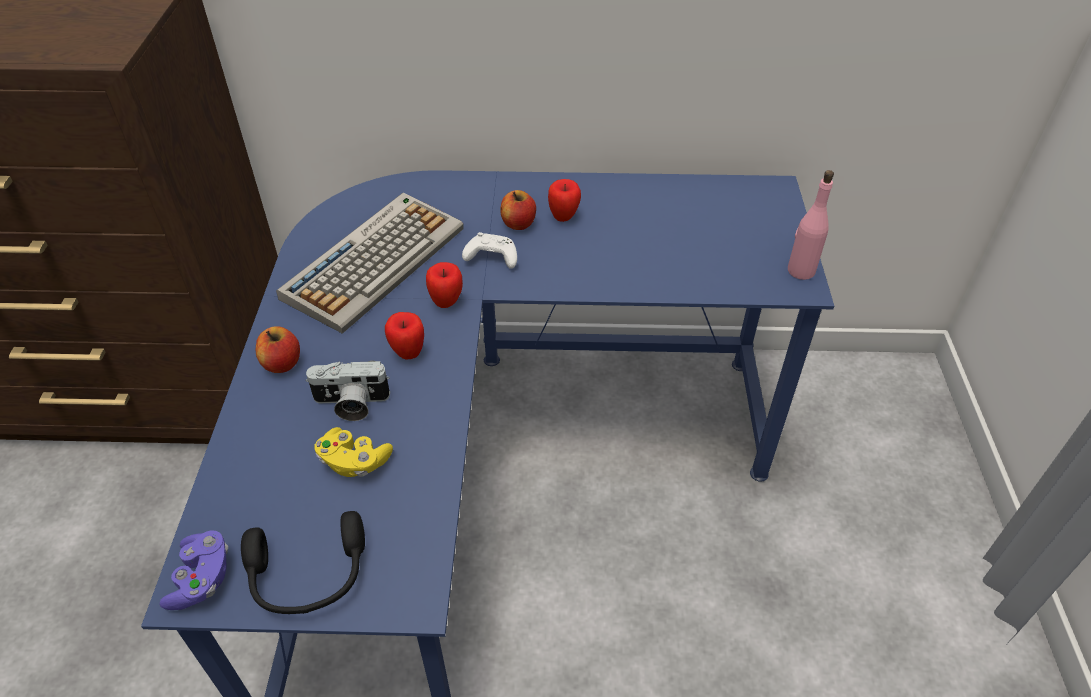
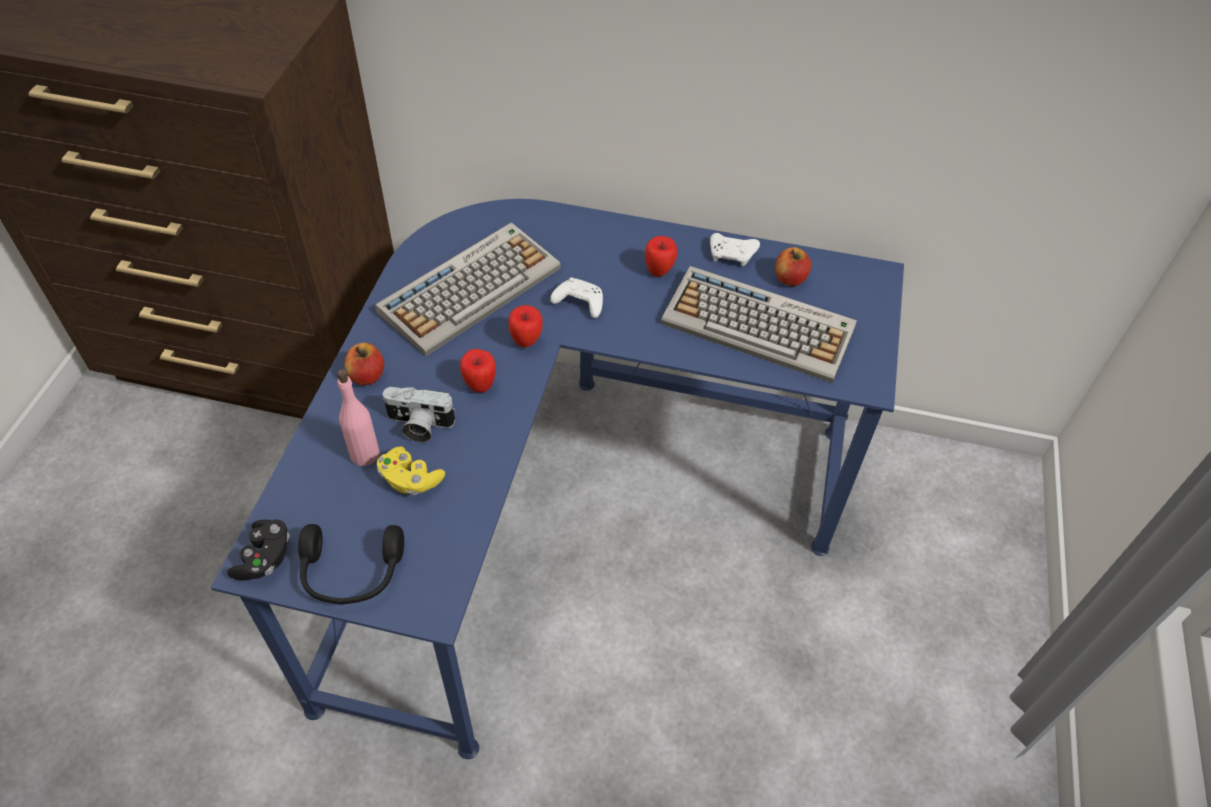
camera: 10 degrees right, 5 degrees up
(202, 579) = (265, 558): purple game controller -> black game controller
(518, 223) = (614, 271): apple -> apple (790, 278)
(631, 192) = (732, 255): none -> white game controller
(678, 250) = (760, 325): none -> keyboard
(800, 270) = (873, 367): pink bottle -> pink bottle (364, 454)

